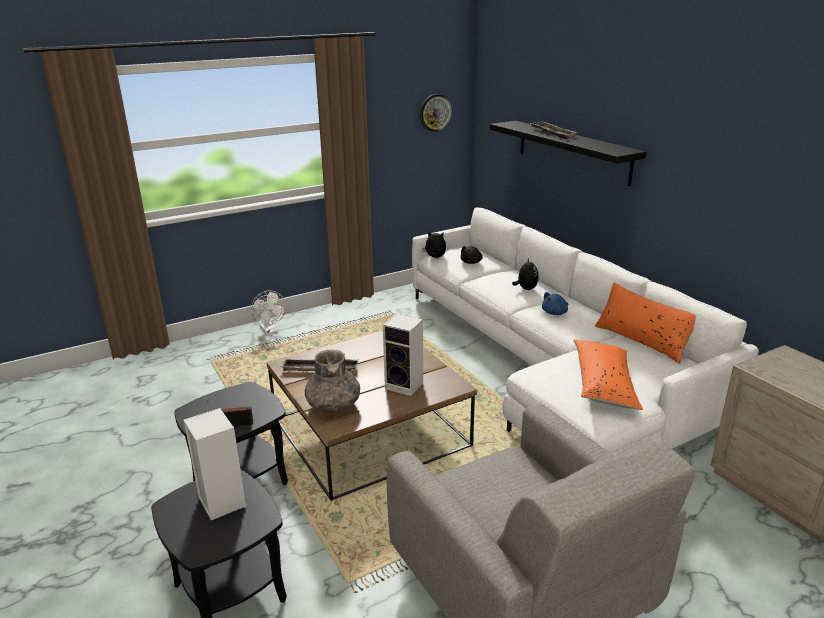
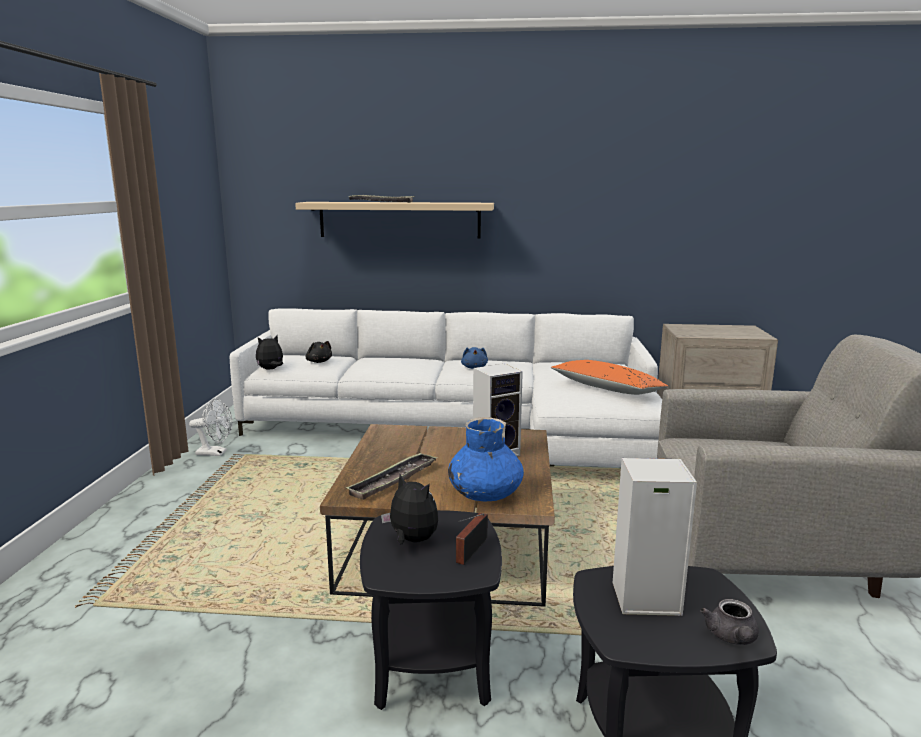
camera: 55 degrees left, 10 degrees down
(196, 545) = (732, 638): none -> grey teapot
(270, 331) = (113, 534): white fan -> white fan (216, 453)
(333, 405) = (485, 493): grey vase -> blue vase
(435, 112) = (198, 201): wall clock -> none
(525, 289) = (413, 362): plush toy -> plush toy (411, 541)
(572, 151) = (399, 220): black shelf -> beige shelf
(642, 340) = (557, 364): orange pillow -> none

